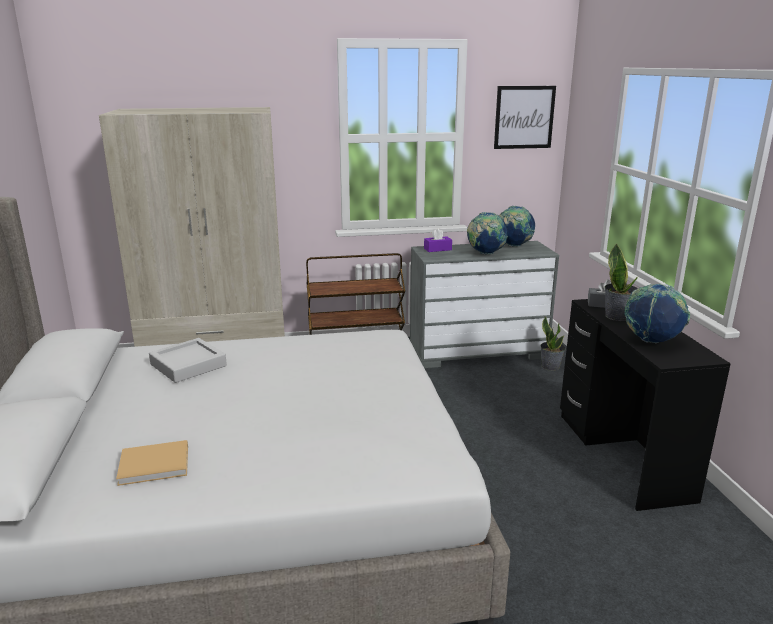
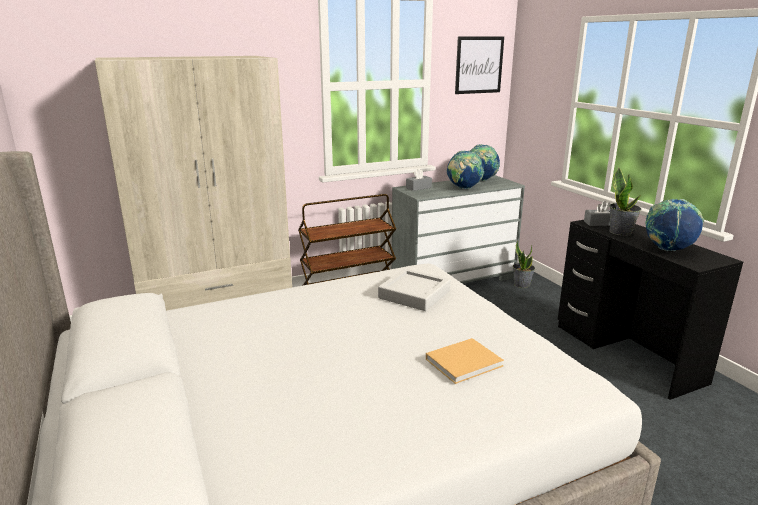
camera: 15 degrees left, 0 degrees up
(157, 464) = (304, 435): beige book -> beige book (465, 362)
(188, 365) = (252, 321): grey tray -> grey tray (414, 294)
(437, 249) = (418, 188): purple tissue box -> grey tissue box

